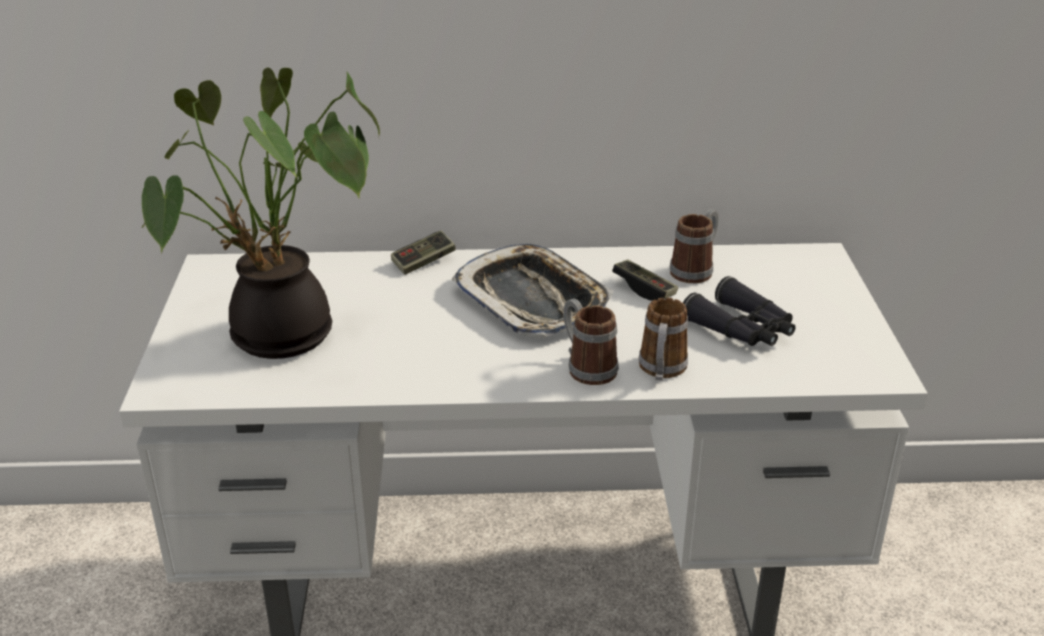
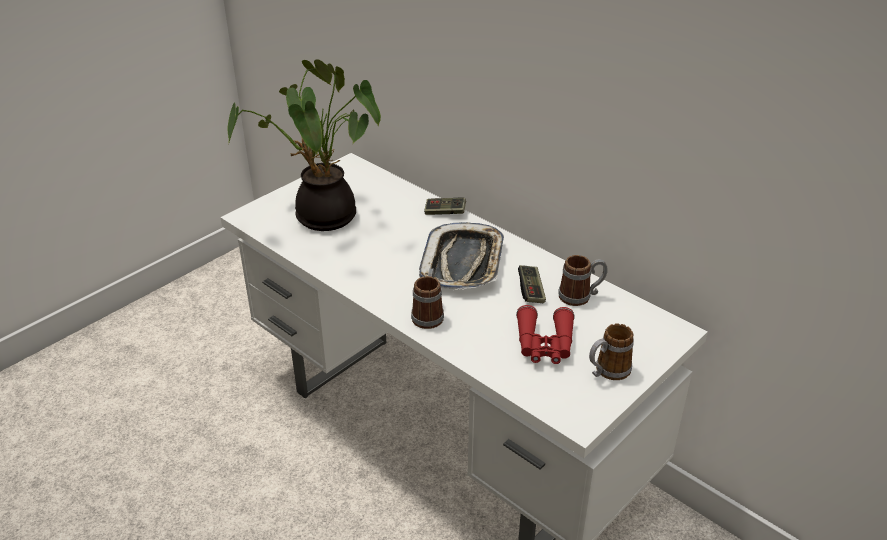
camera: 45 degrees right, 5 degrees up
(661, 371) = (460, 340): mug -> mug (607, 372)
(742, 329) = (544, 344): black binoculars -> red binoculars

